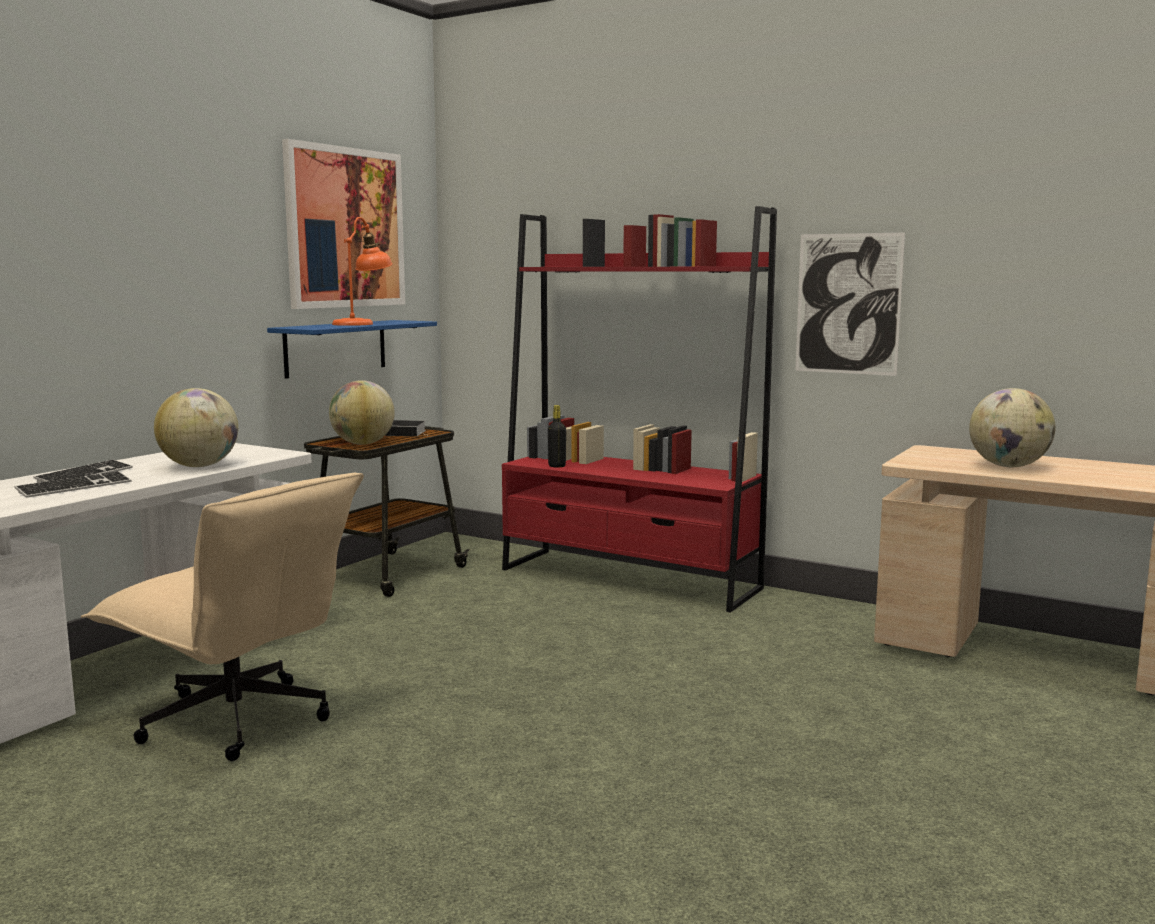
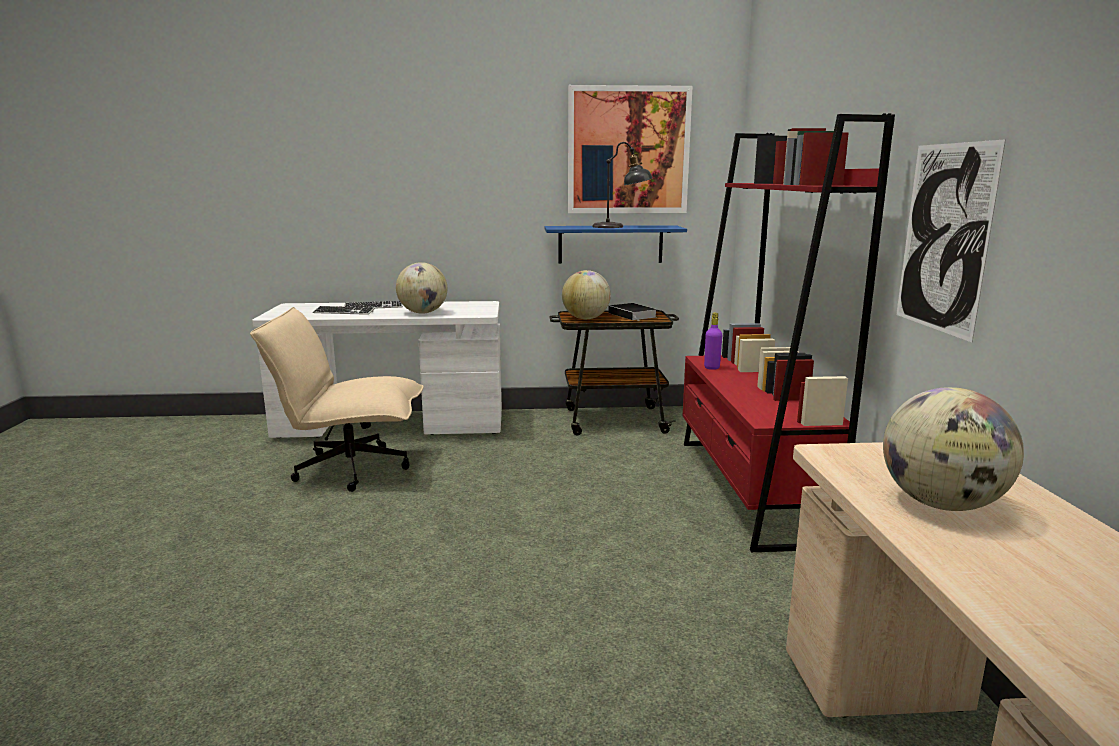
camera: 55 degrees right, 5 degrees up
(233, 719) = (353, 468): beige office chair -> beige office chair turned 90 degrees clockwise
(363, 323) = (621, 226): orange table lamp -> grey table lamp
(557, 466) = (711, 367): black bottle -> purple bottle

